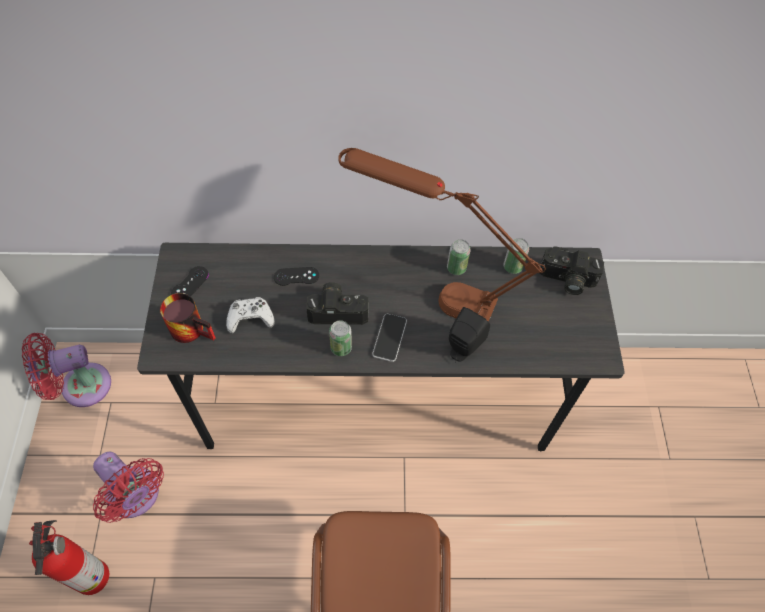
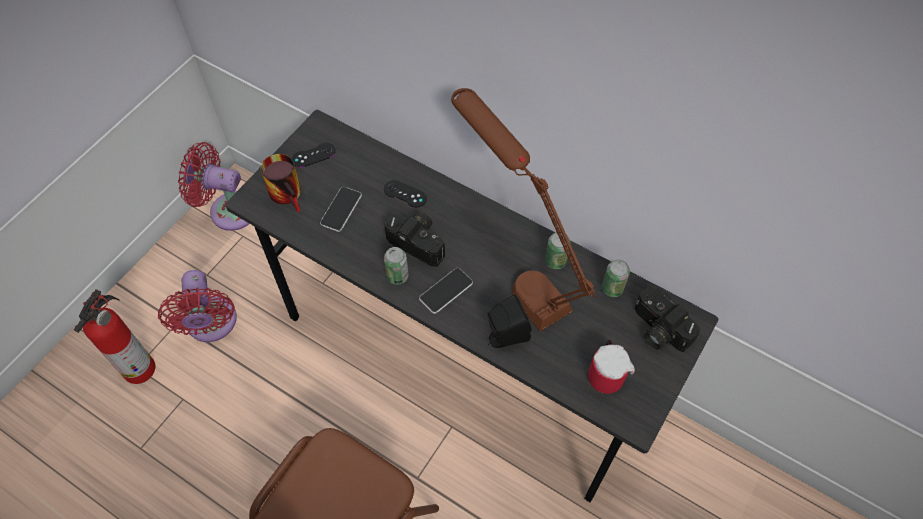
camera: 35 degrees right, 0 degrees up
(250, 318) = (341, 209): white game controller -> phone
(555, 332) = (607, 373): none -> mug

